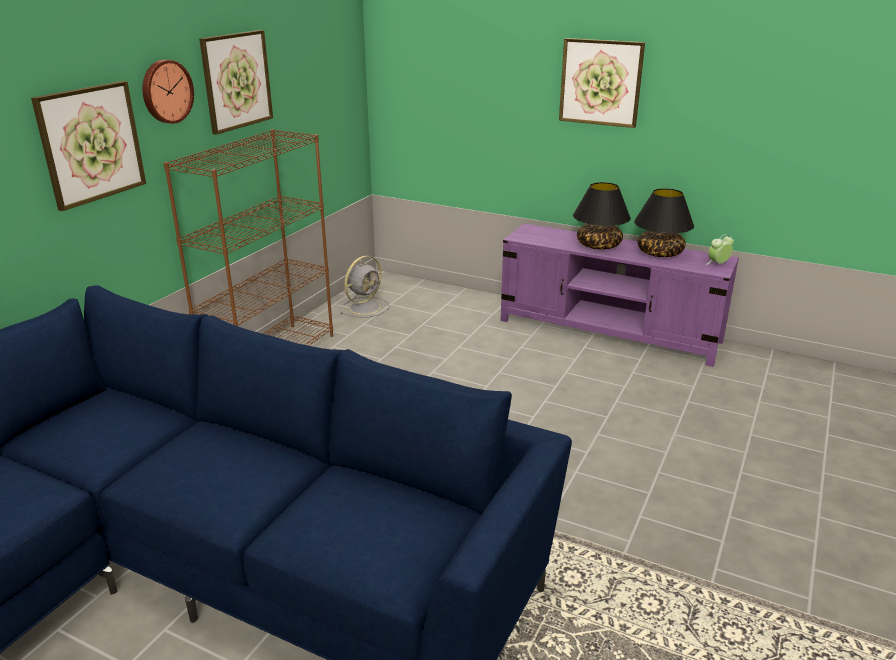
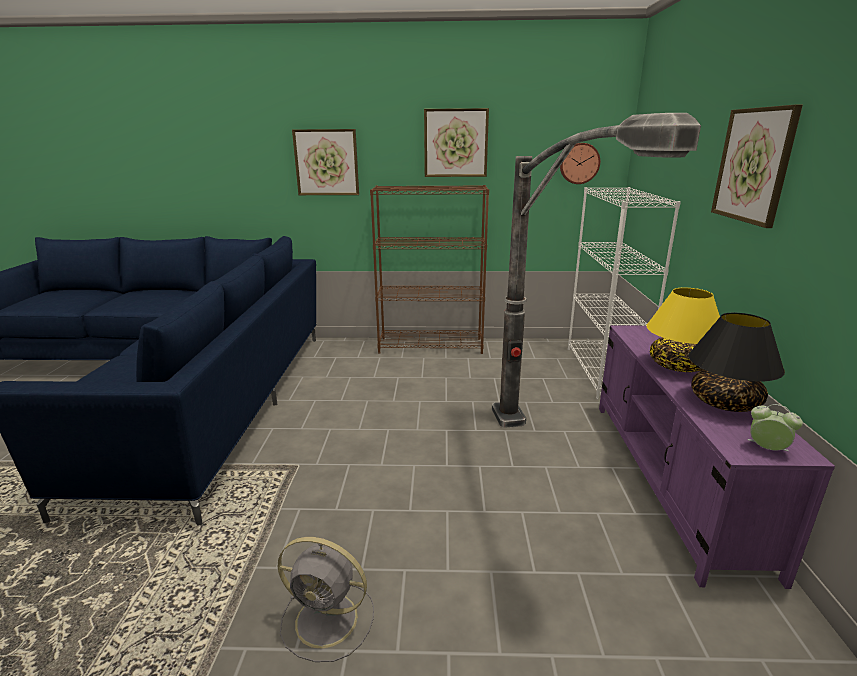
camera: 65 degrees right, 5 degrees down
(166, 91) = (388, 141): wall clock -> wall clock (579, 163)
(366, 307) = (538, 352): grey fan -> grey fan (329, 620)
(440, 295) = (603, 372): none -> white bookcase
(577, 377) = (542, 475): none -> floor lamp
(598, 245) = (677, 365): black table lamp -> yellow table lamp

